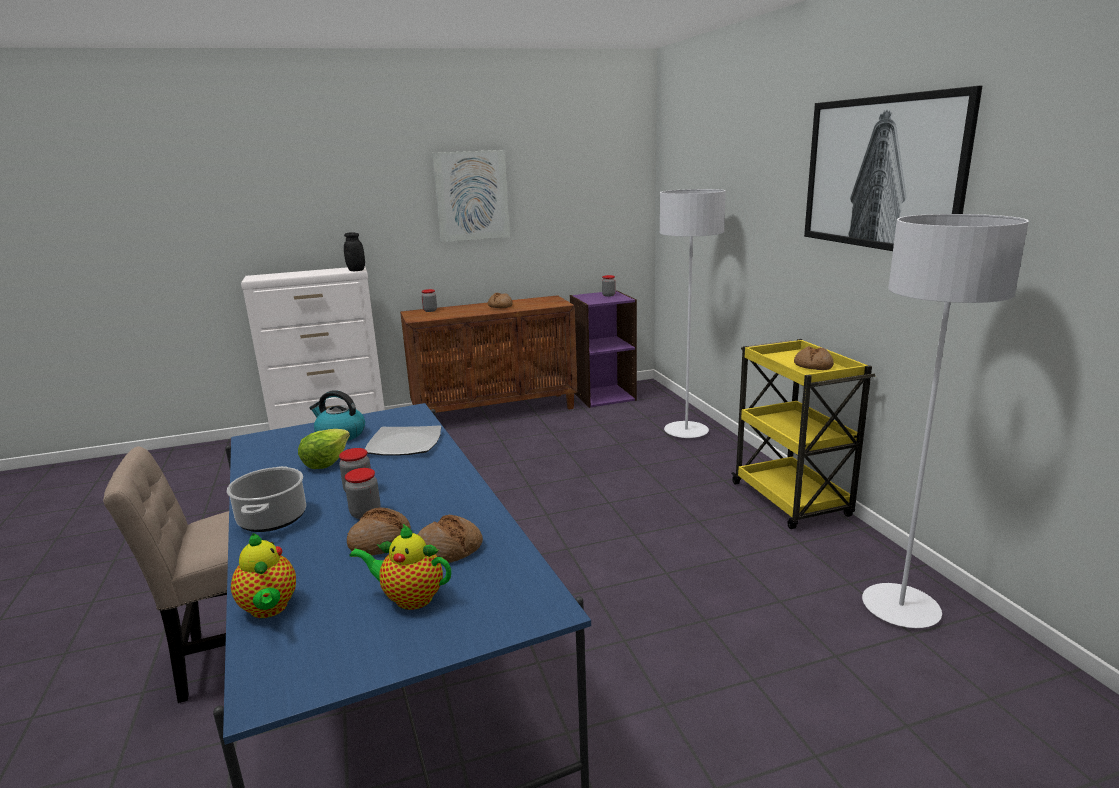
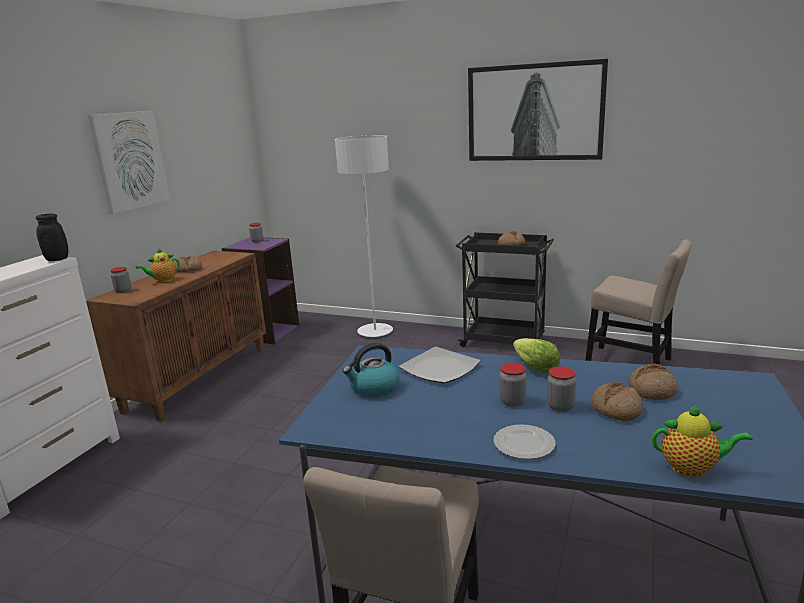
camera: 50 degrees left, 0 degrees up
(272, 518) = (523, 445): cooking pot -> plate
(326, 462) = (429, 404): lettuce -> lettuce (534, 367)
(409, 598) = (712, 415): teapot -> teapot (163, 281)
(791, 501) = (504, 341): yellow cart -> black cart
(900, 608) = (633, 363): white floor lamp -> beige chair

